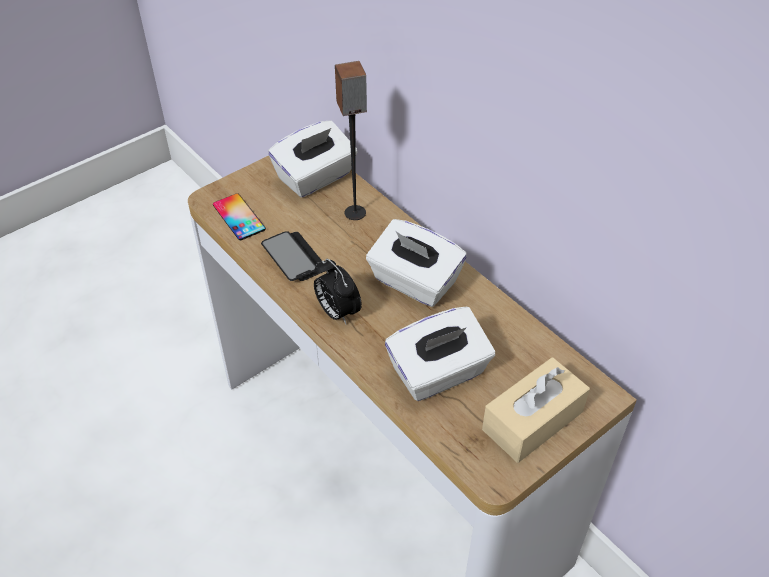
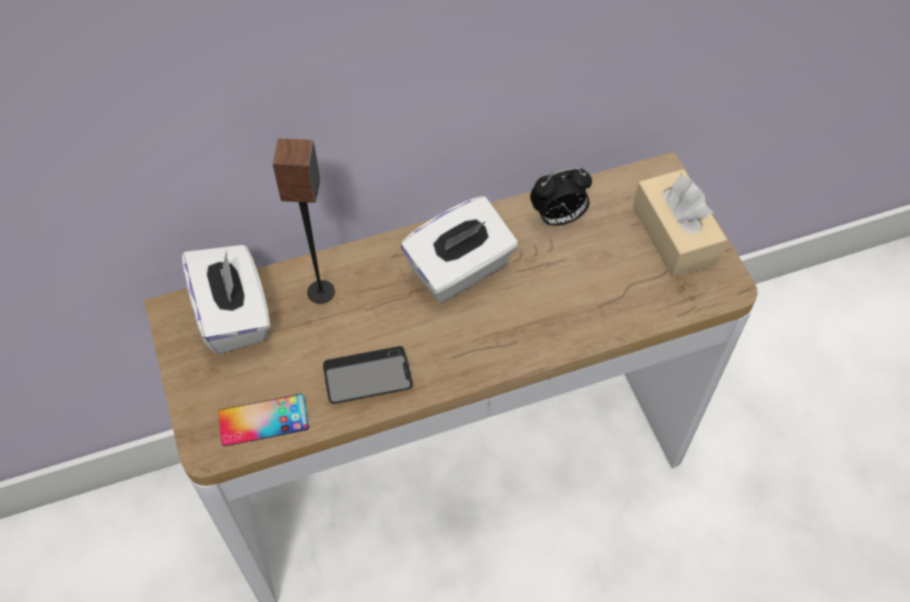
camera: 70 degrees left, 10 degrees up
(337, 312) = (474, 355): alarm clock -> alarm clock (558, 218)
(438, 373) = (593, 289): white tissue box -> none

